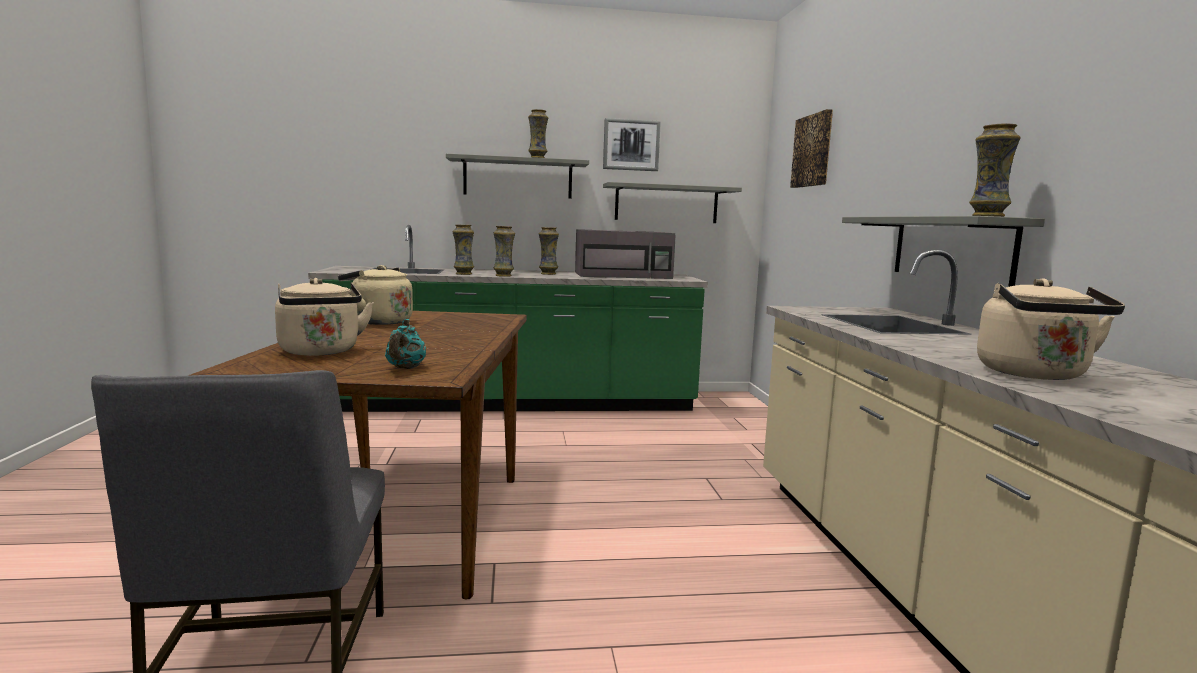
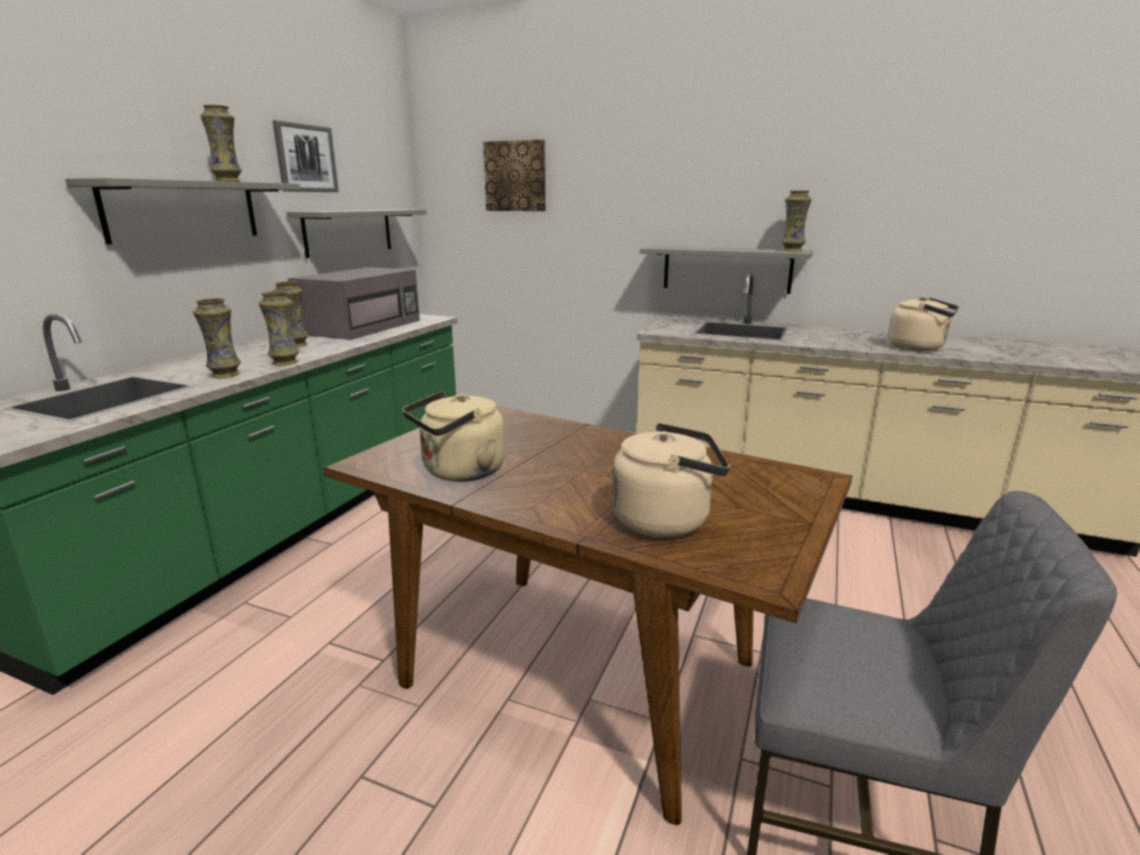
camera: 60 degrees left, 10 degrees up
(405, 368) = (773, 487): turquoise teapot -> none

